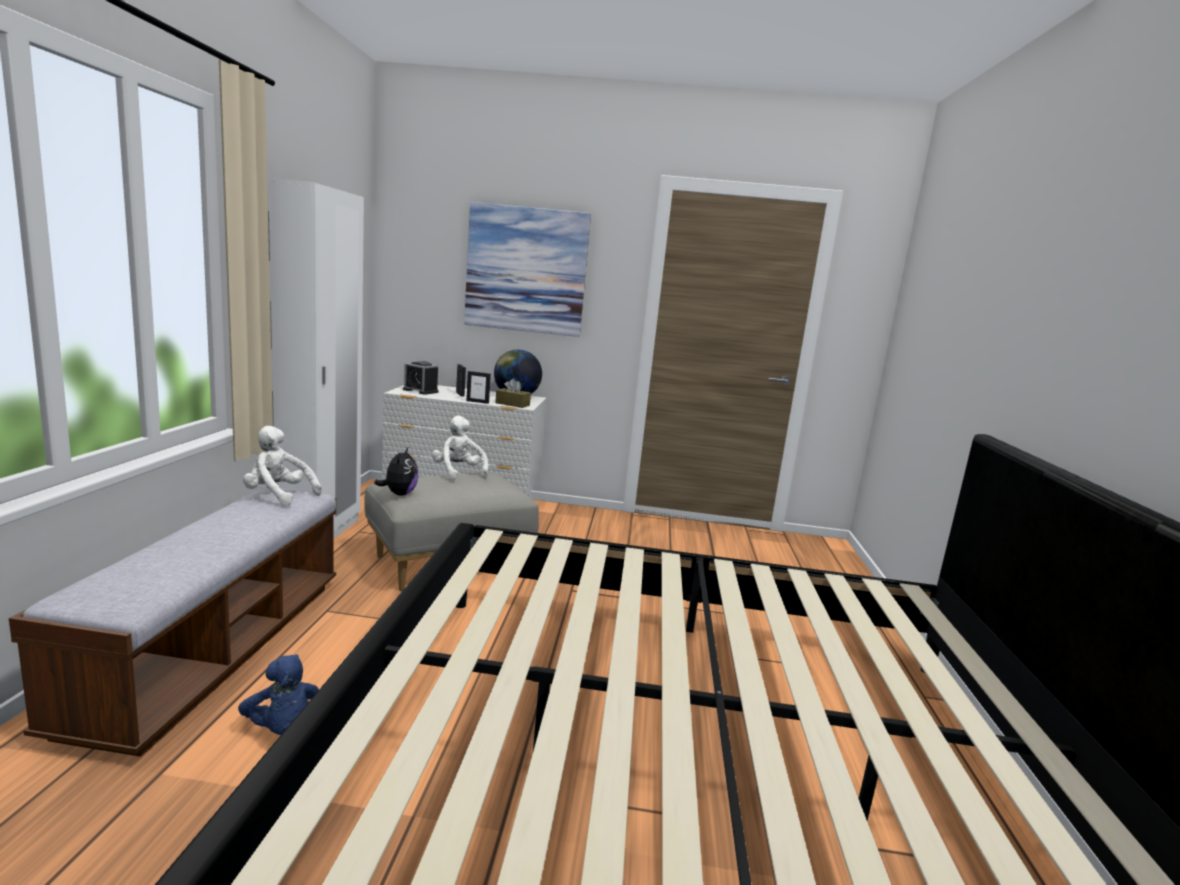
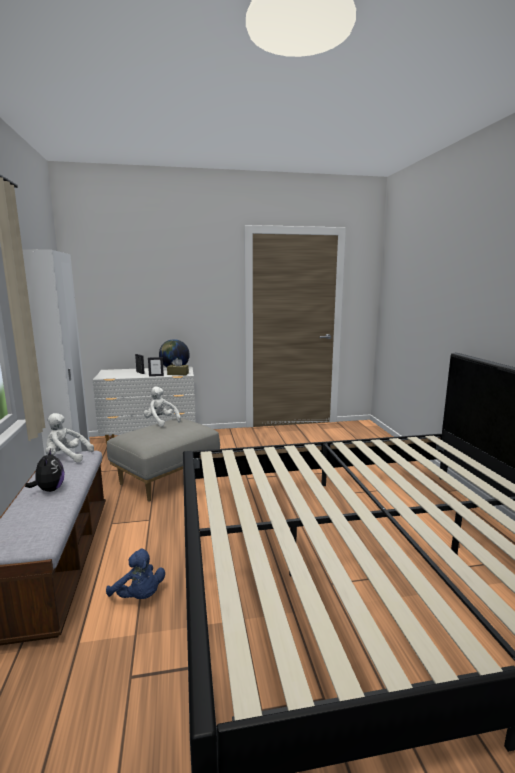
camera: 15 degrees left, 0 degrees up
(399, 494) = (136, 441): plush toy -> plush toy (49, 490)
(420, 391) = (114, 374): alarm clock -> none
(526, 270) = (169, 289): picture -> none

